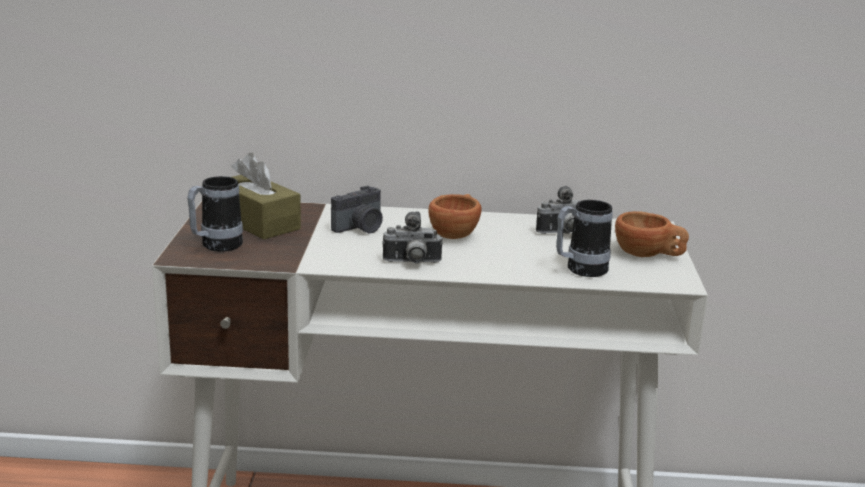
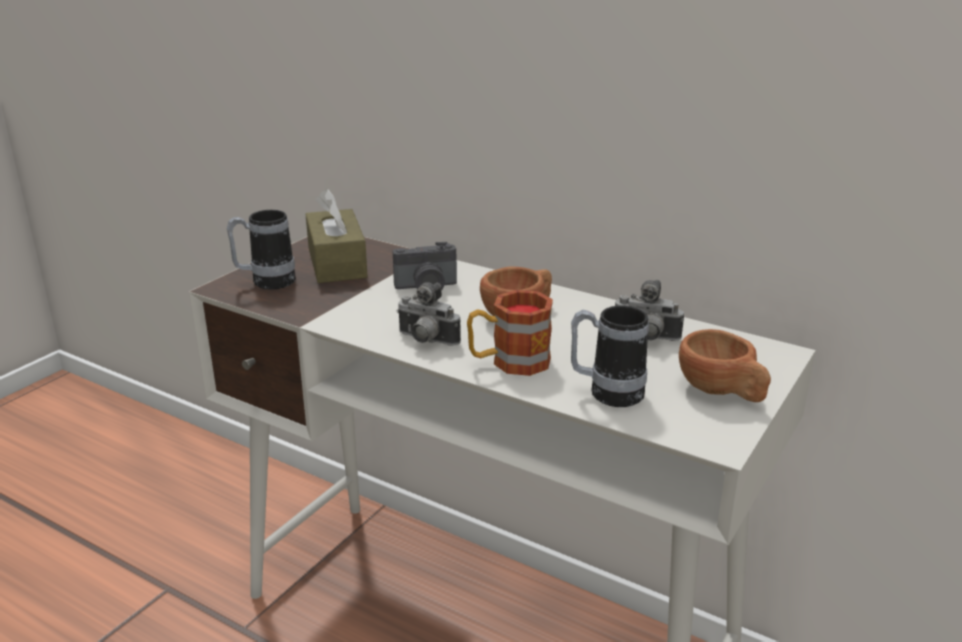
camera: 30 degrees right, 5 degrees up
(491, 265) = (509, 362): none -> mug

